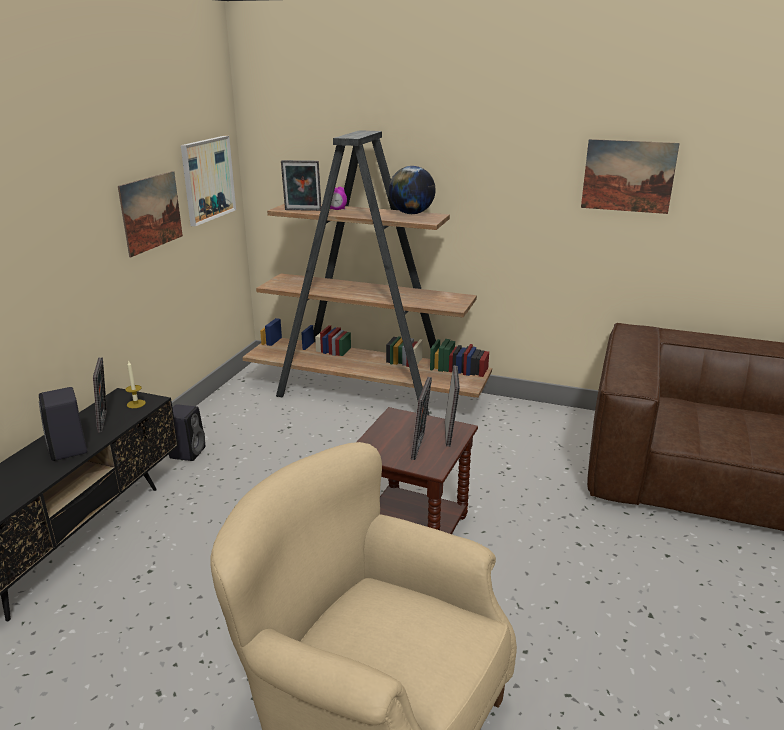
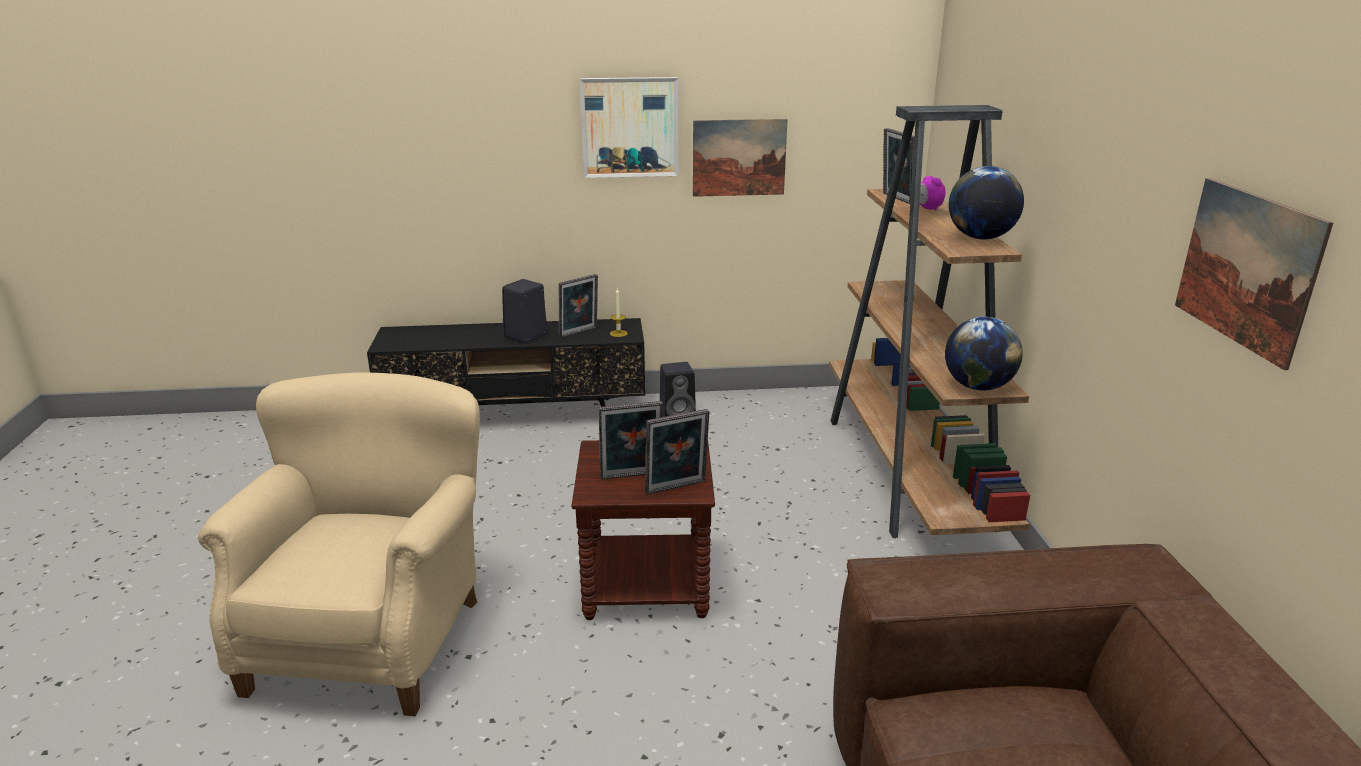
camera: 65 degrees right, 0 degrees up
(207, 179) = (852, 139): picture -> picture (630, 127)
(455, 301) = (977, 387): none -> globe

